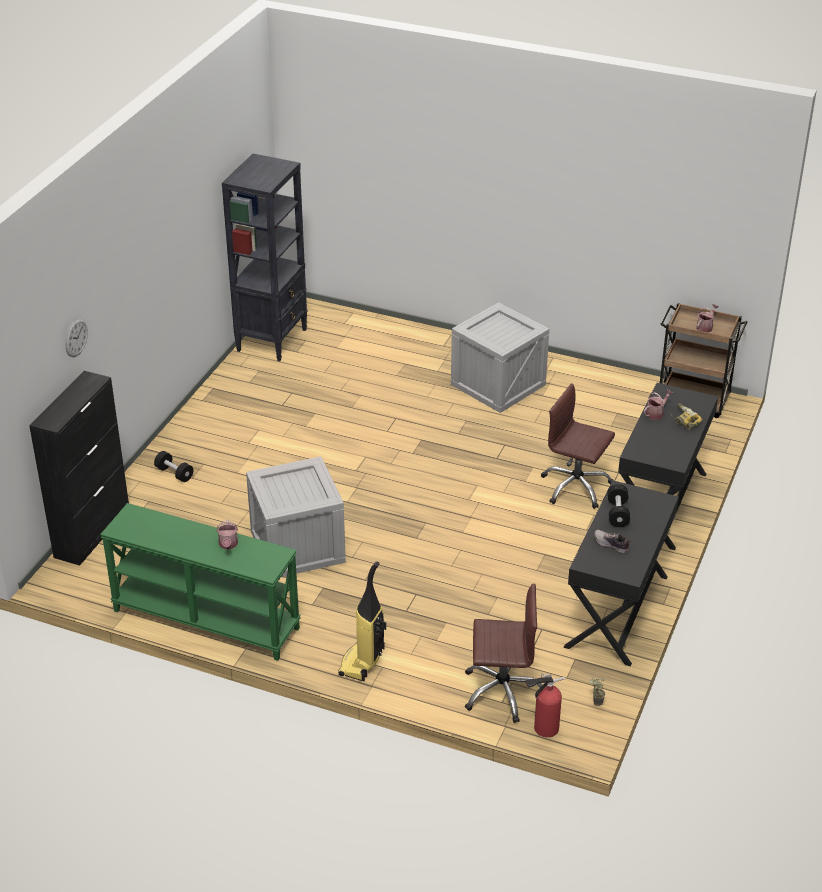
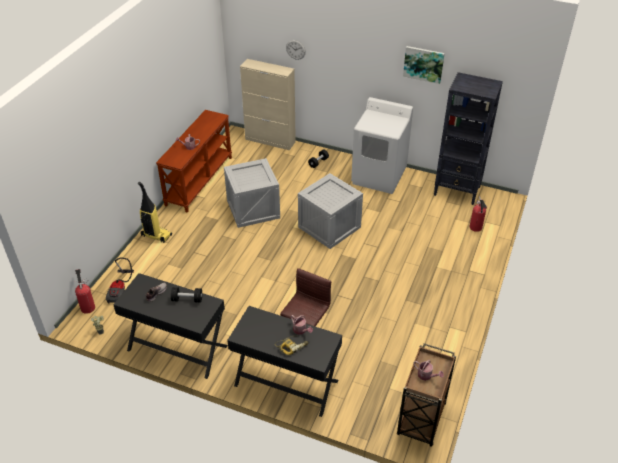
camera: 90 degrees right, 5 degrees up
(92, 532) = (270, 140): black cabinet -> beige cabinet
(192, 207) = (423, 64): none -> picture
(205, 620) = (199, 180): green console table -> brown console table
(225, 410) = (379, 176): none -> white washing machine
(358, 332) = (476, 228): none -> fire extinguisher
(498, 384) = (425, 298): crate -> crate (330, 227)
(502, 691) = (121, 290): brown office chair -> vacuum cleaner

